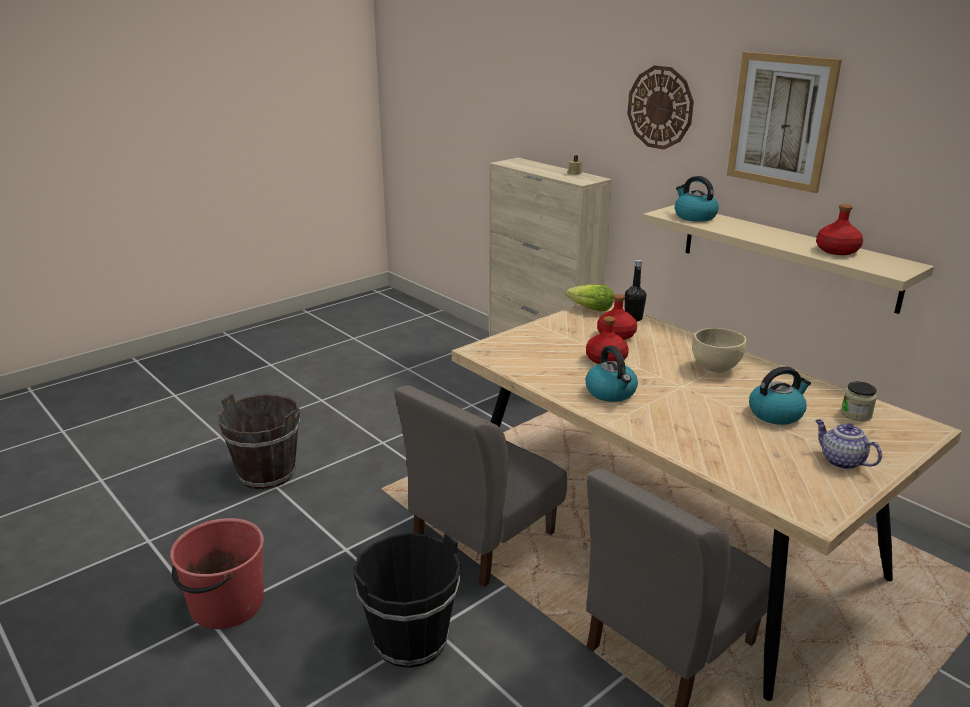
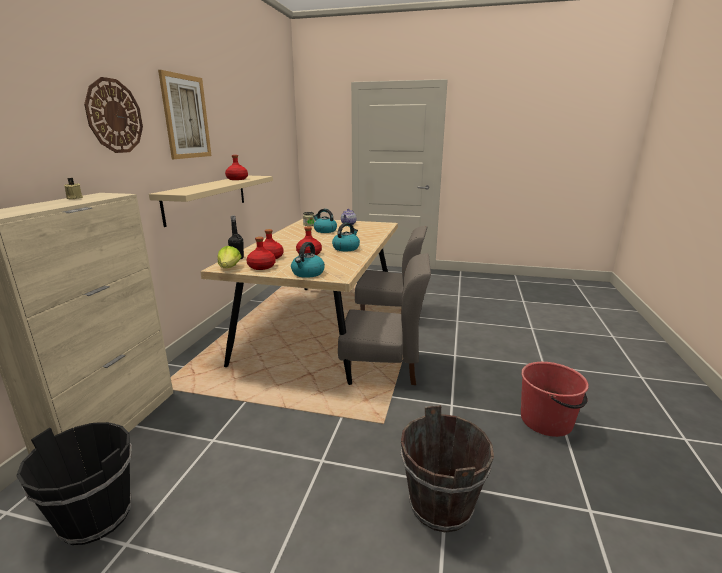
camera: 125 degrees left, 5 degrees down
(410, 639) = (468, 358): black bucket -> black bucket (95, 517)
(576, 323) = (261, 267): none -> red bottle
(694, 216) = (186, 190): kettle -> kettle (308, 273)
(716, 368) = (291, 240): beige bowl -> none

